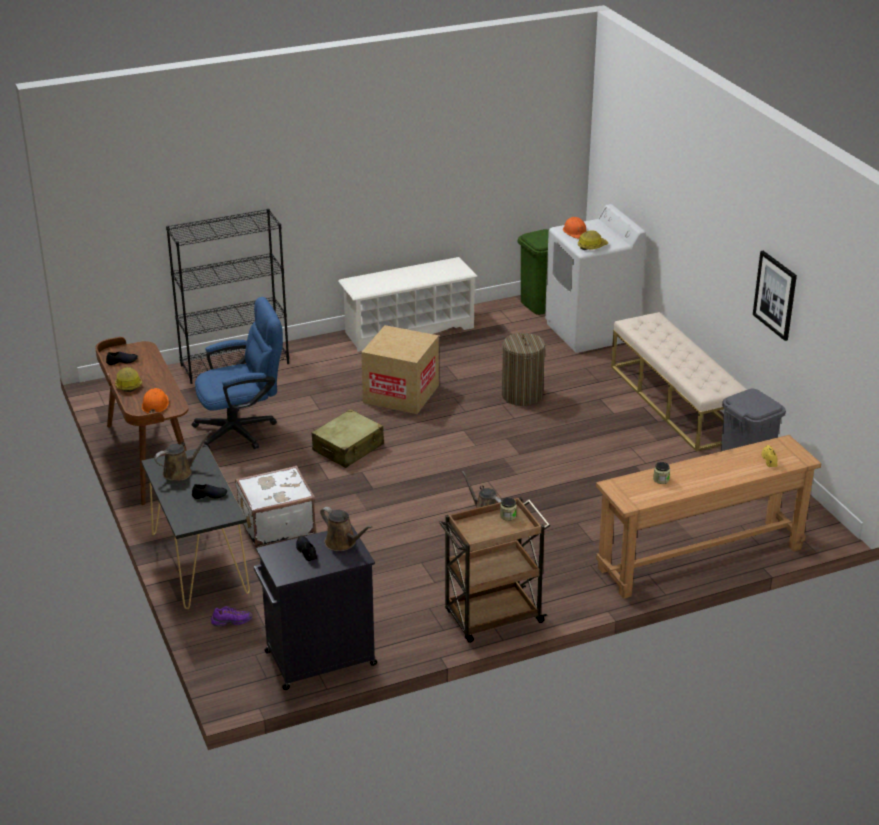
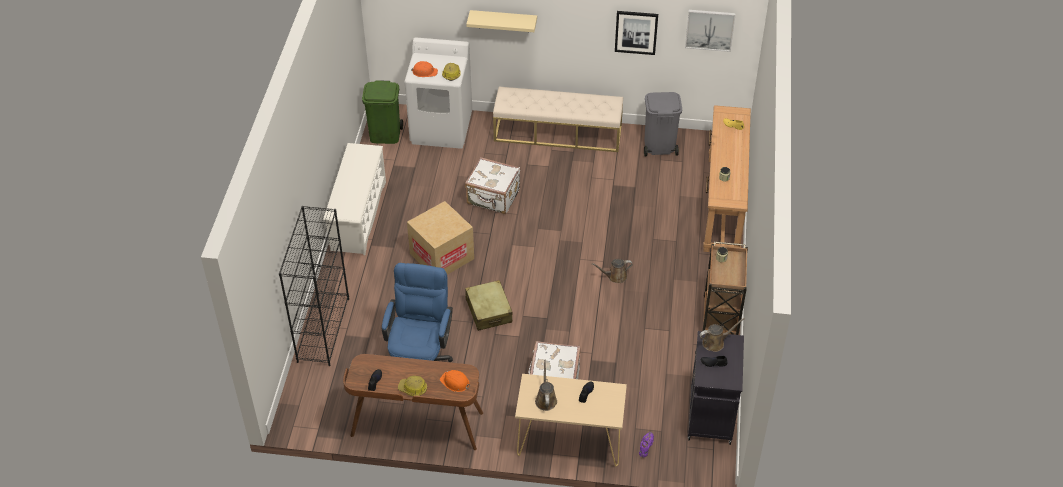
camera: 60 degrees left, 15 degrees up
(199, 562) = (569, 441): black console table -> beige console table
(522, 395) = (493, 198): laundry basket -> white suitcase
(677, 218) = (503, 21): none -> beige shelf
(839, 329) = (710, 29): none -> picture

